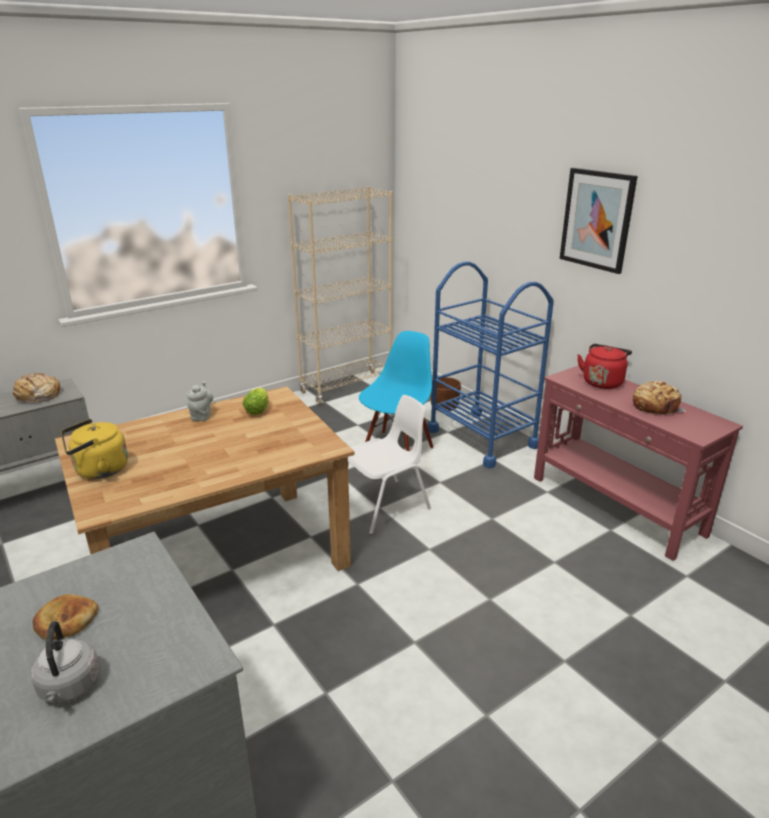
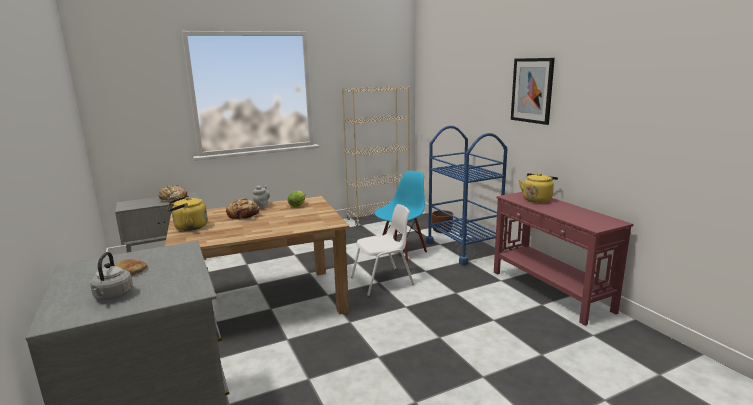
camera: 10 degrees right, 10 degrees down
(602, 382) = (537, 199): red kettle -> yellow kettle
(655, 406) = (570, 212): bread -> bread (244, 215)

